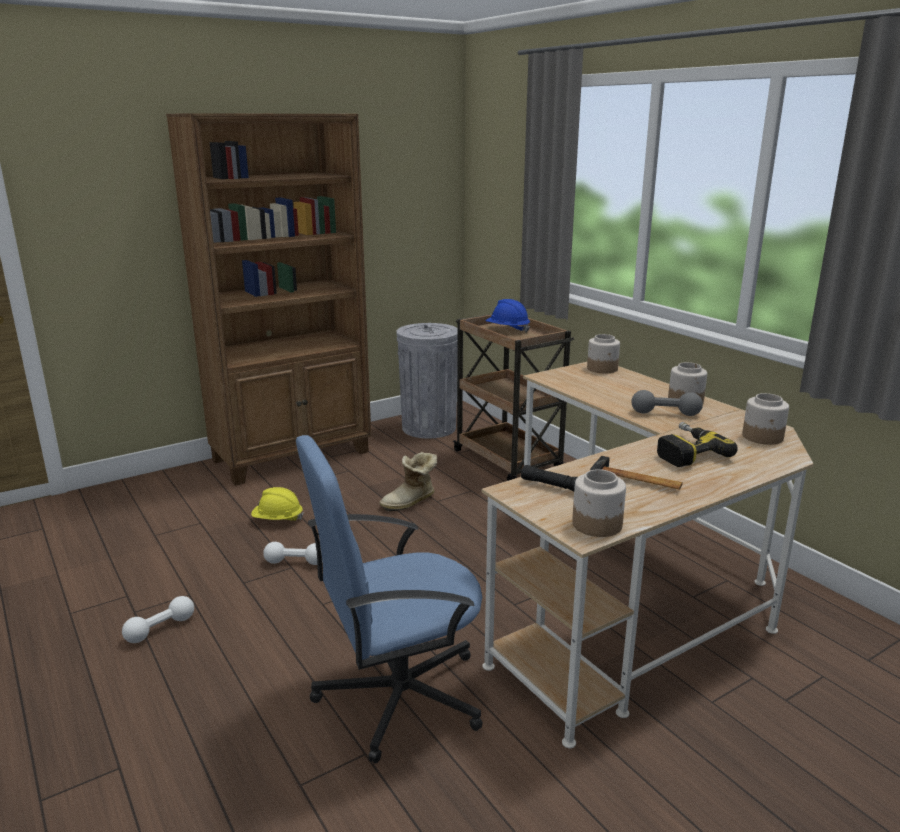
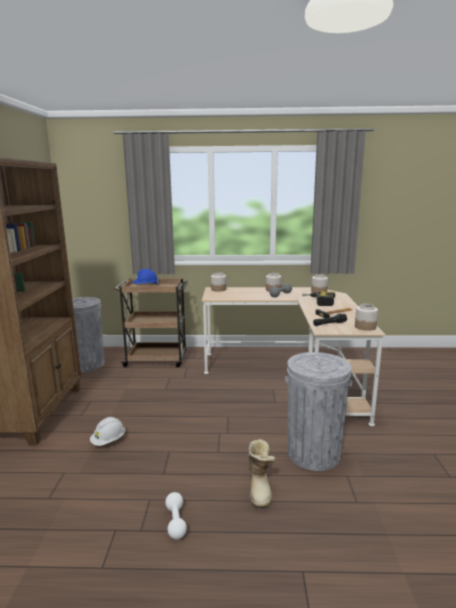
camera: 55 degrees left, 5 degrees down
(277, 520) = (108, 441): yellow hard hat -> white hard hat
(295, 562) = (166, 448): white dumbbell -> none
(398, 695) = (313, 453): blue office chair -> grey trash can
(410, 502) = (155, 395): boot -> boot (260, 489)

